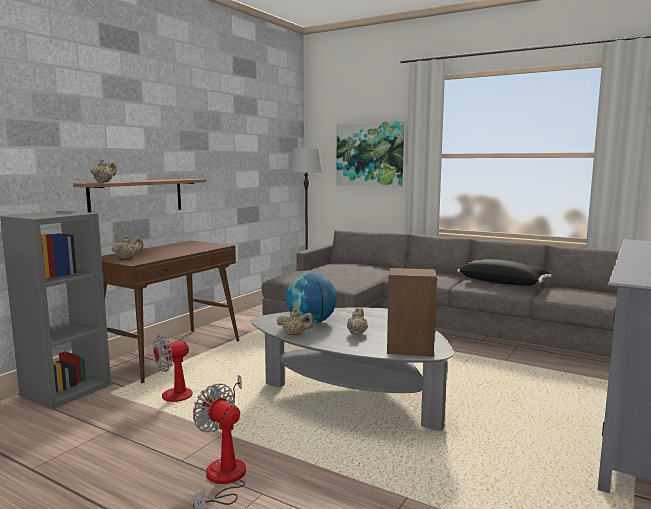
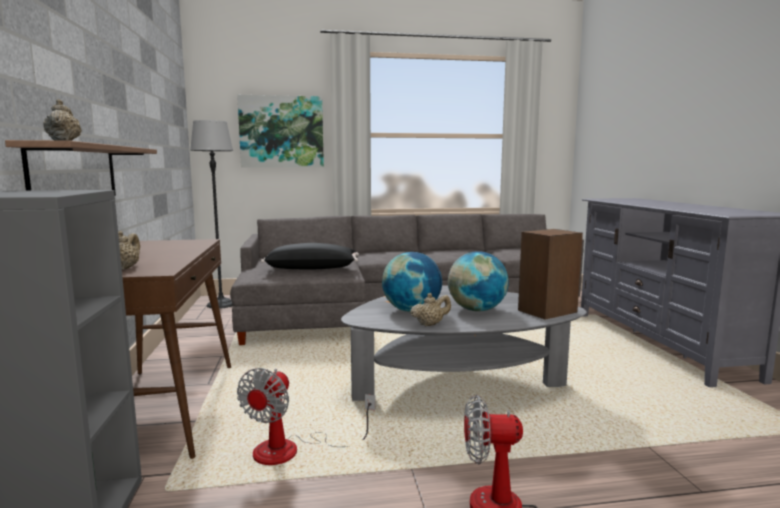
camera: 40 degrees left, 0 degrees up
(357, 333) = (476, 310): beige teapot -> globe
(502, 282) = (461, 251): black pillow -> black pillow (312, 268)

